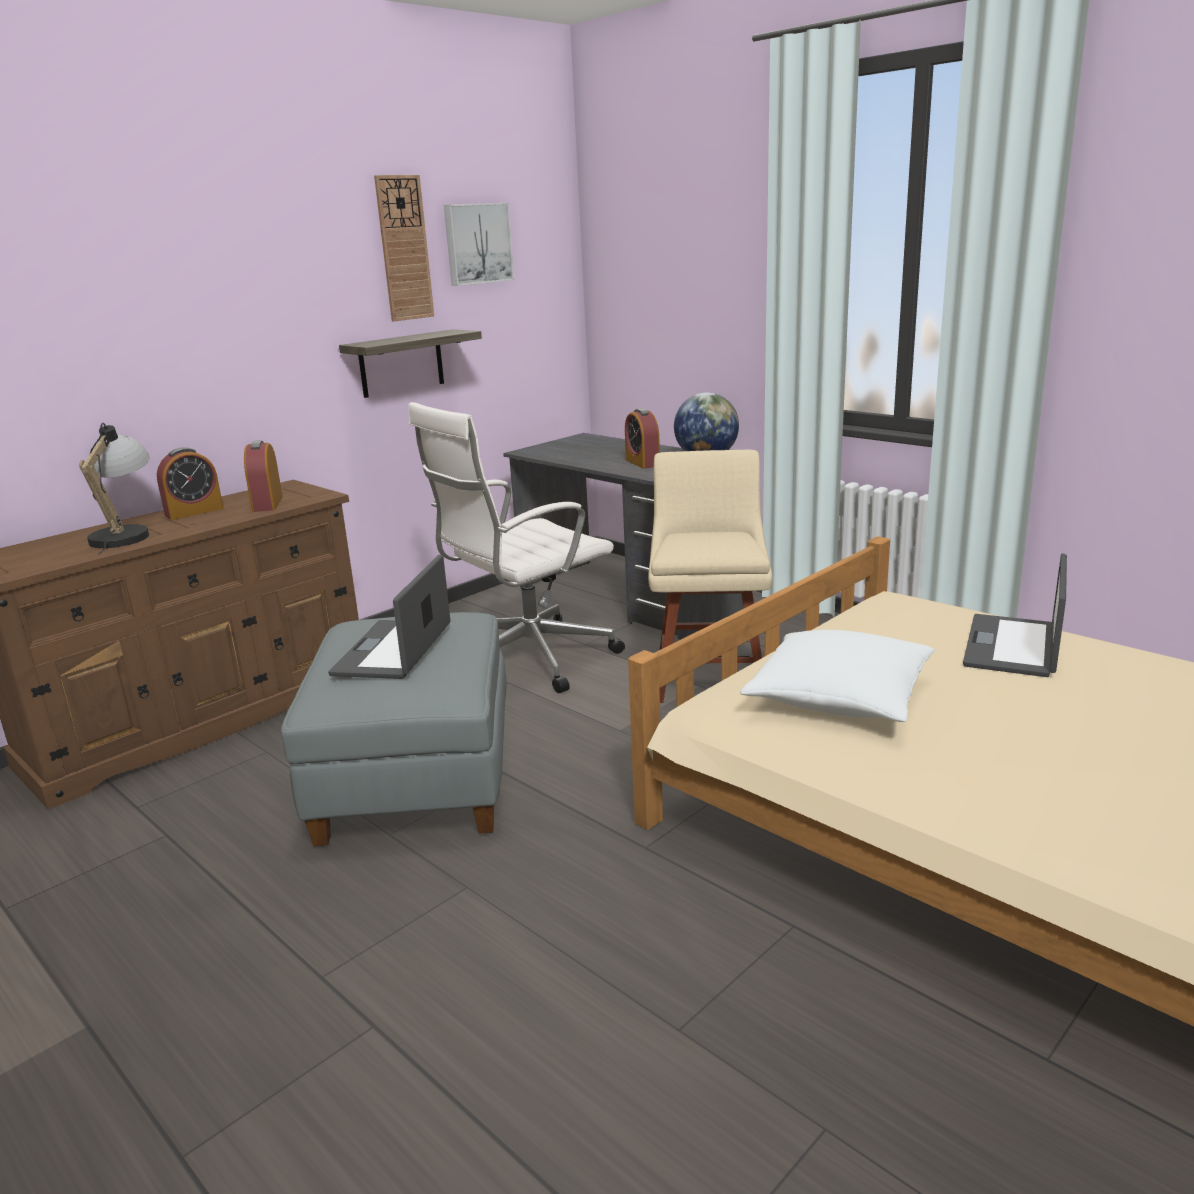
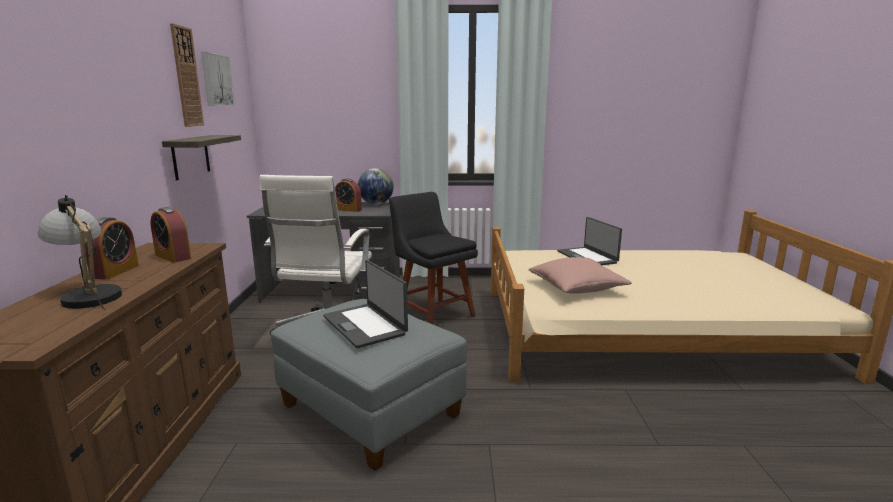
camera: 45 degrees left, 5 degrees down
(710, 675) = (433, 313): beige chair -> black chair
(839, 698) = (577, 288): white pillow -> pink pillow

